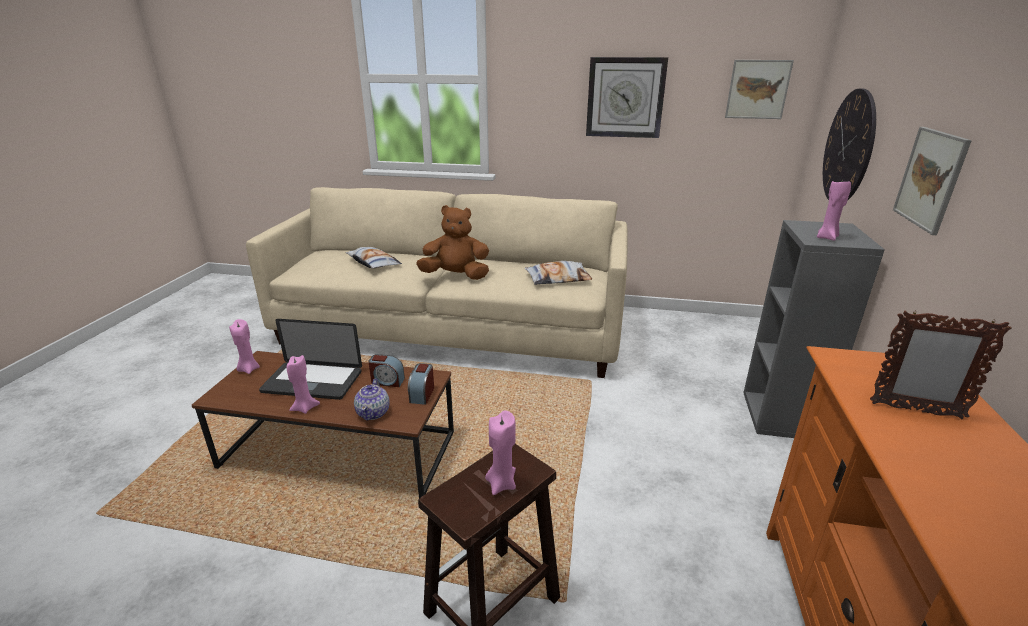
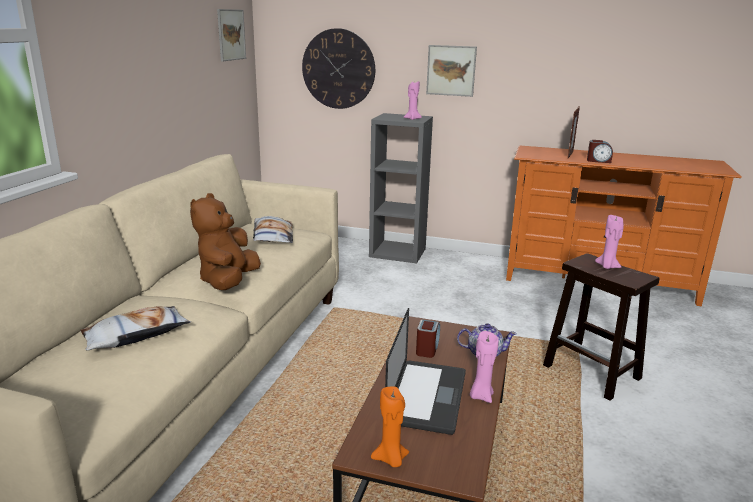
camera: 85 degrees left, 5 degrees down
(248, 369) = (390, 459): pink candle -> orange candle
(422, 394) = (451, 329): alarm clock -> alarm clock (598, 161)
(625, 97) = (163, 49): wall clock -> none

